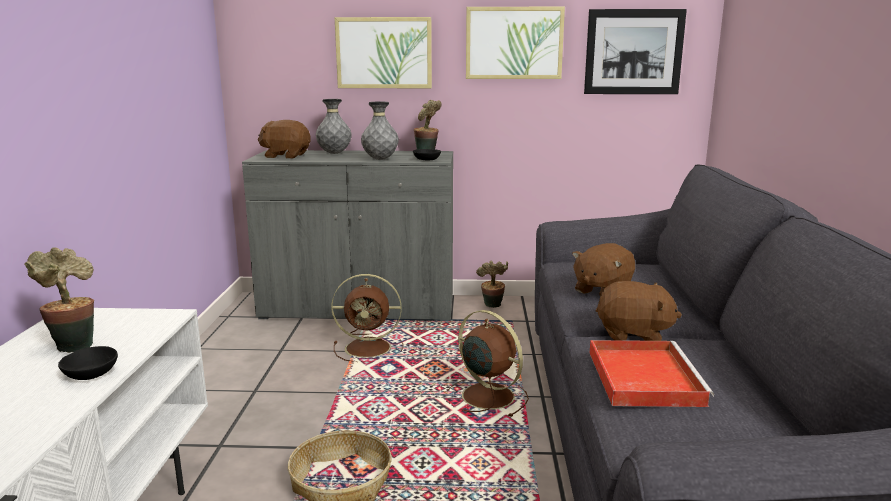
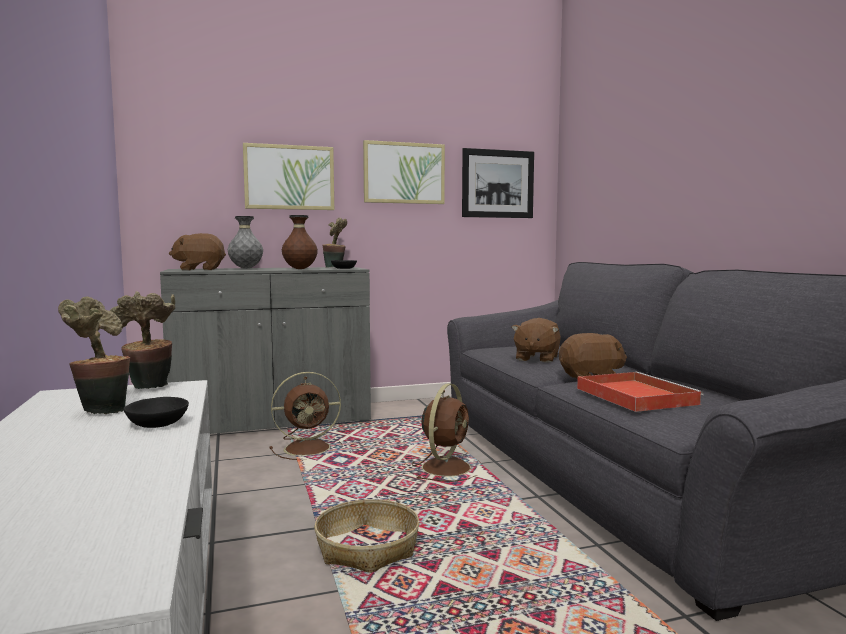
camera: 20 degrees left, 10 degrees down
(380, 159) = (300, 269): grey vase -> brown vase
(486, 396) = (447, 467): brown fan -> brown fan turned 90 degrees clockwise
(492, 306) = (398, 408): potted plant -> potted plant (149, 389)

